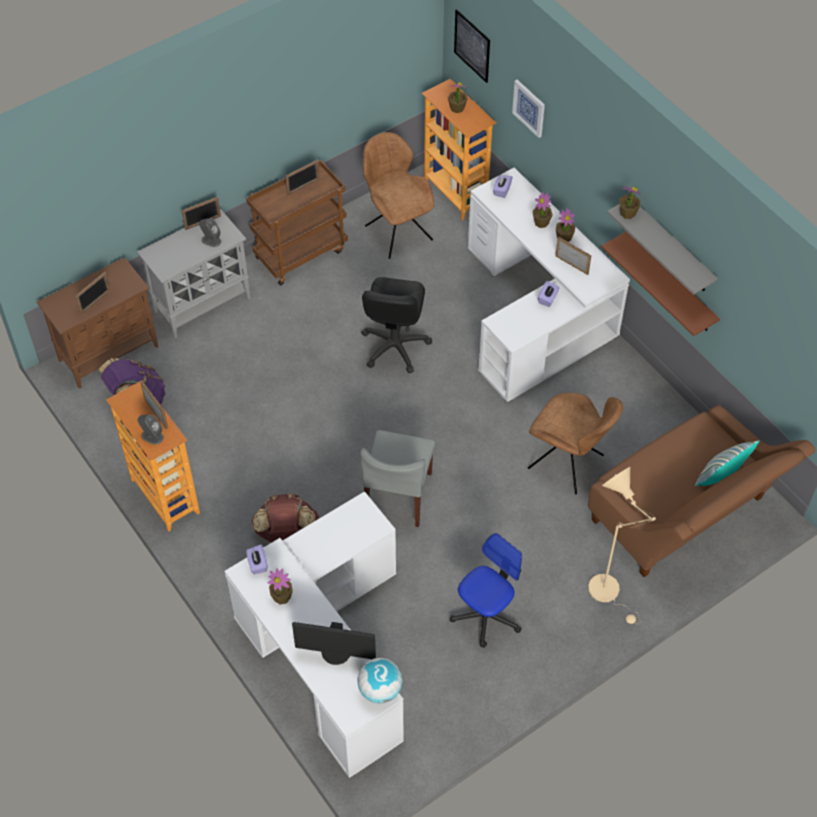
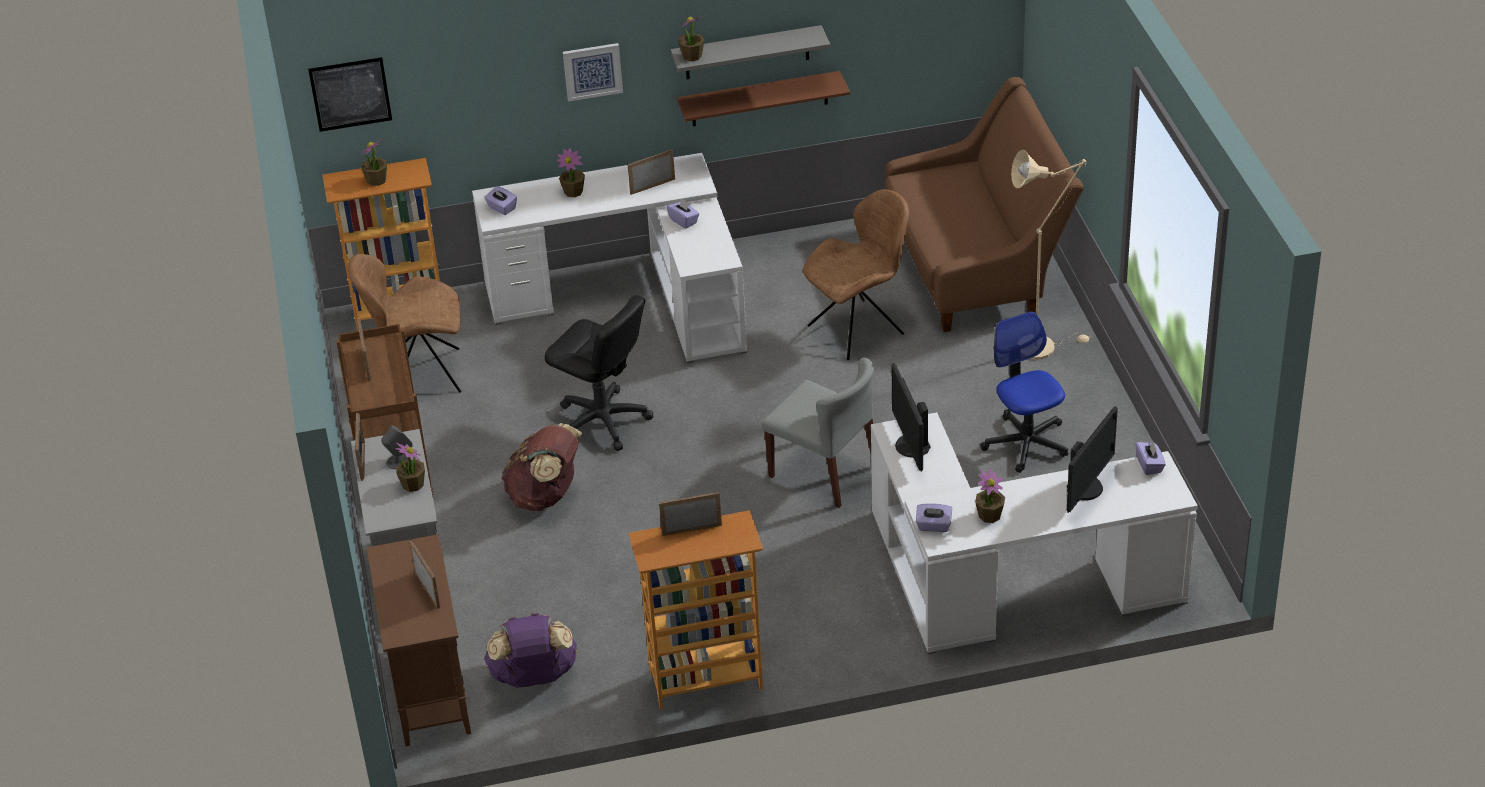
camera: 65 degrees left, 15 degrees down
(152, 436) = (725, 540): grey speaker -> none
(286, 533) = (826, 580): brown backpack -> brown backpack (546, 496)
(349, 524) = (911, 446): none -> monitor
(380, 689) = (1149, 465): globe -> purple tissue box
(529, 108) = (475, 87): picture -> picture (592, 71)
(564, 237) = (608, 181): potted plant -> potted plant (413, 484)
(721, 476) = (978, 187): pillow -> none

